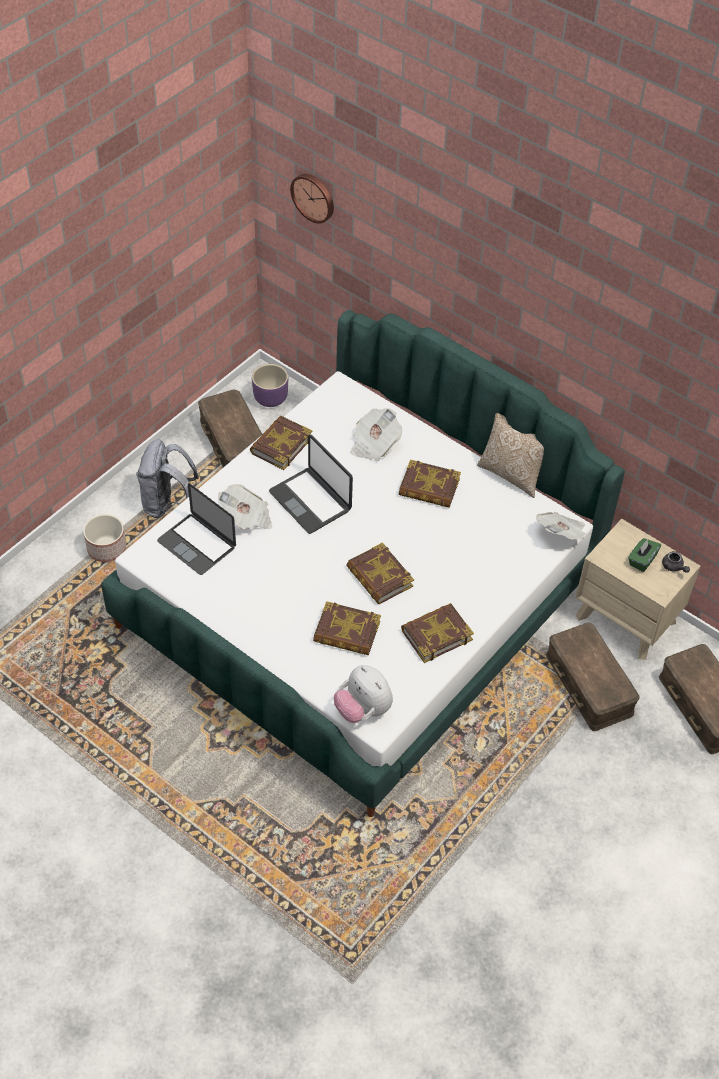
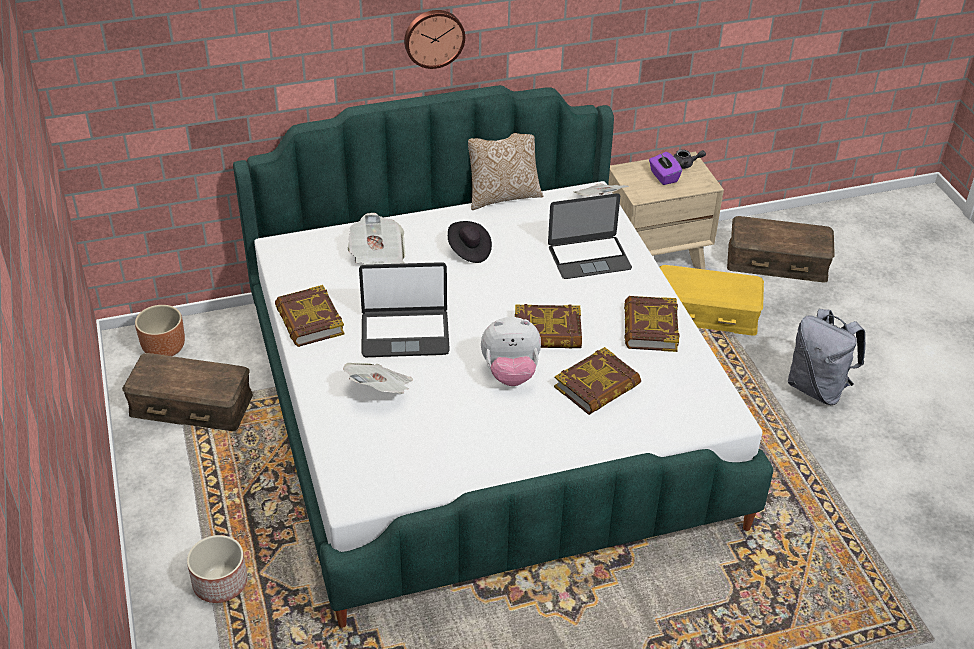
camera: 55 degrees left, 10 degrees down
(167, 504) = (214, 498): grey backpack -> grey backpack (817, 388)
(197, 544) = (377, 445): laptop -> laptop (589, 257)
(271, 398) = (164, 348): purple planter -> brown planter
(314, 197) = (144, 49): wall clock -> wall clock (433, 37)
(363, 709) = (702, 419): plush toy -> plush toy (510, 373)
(429, 488) = (469, 251): book -> black hat
(590, 684) = (705, 312): brown storage box -> yellow storage box
(642, 560) = (663, 177): green tissue box -> purple tissue box

